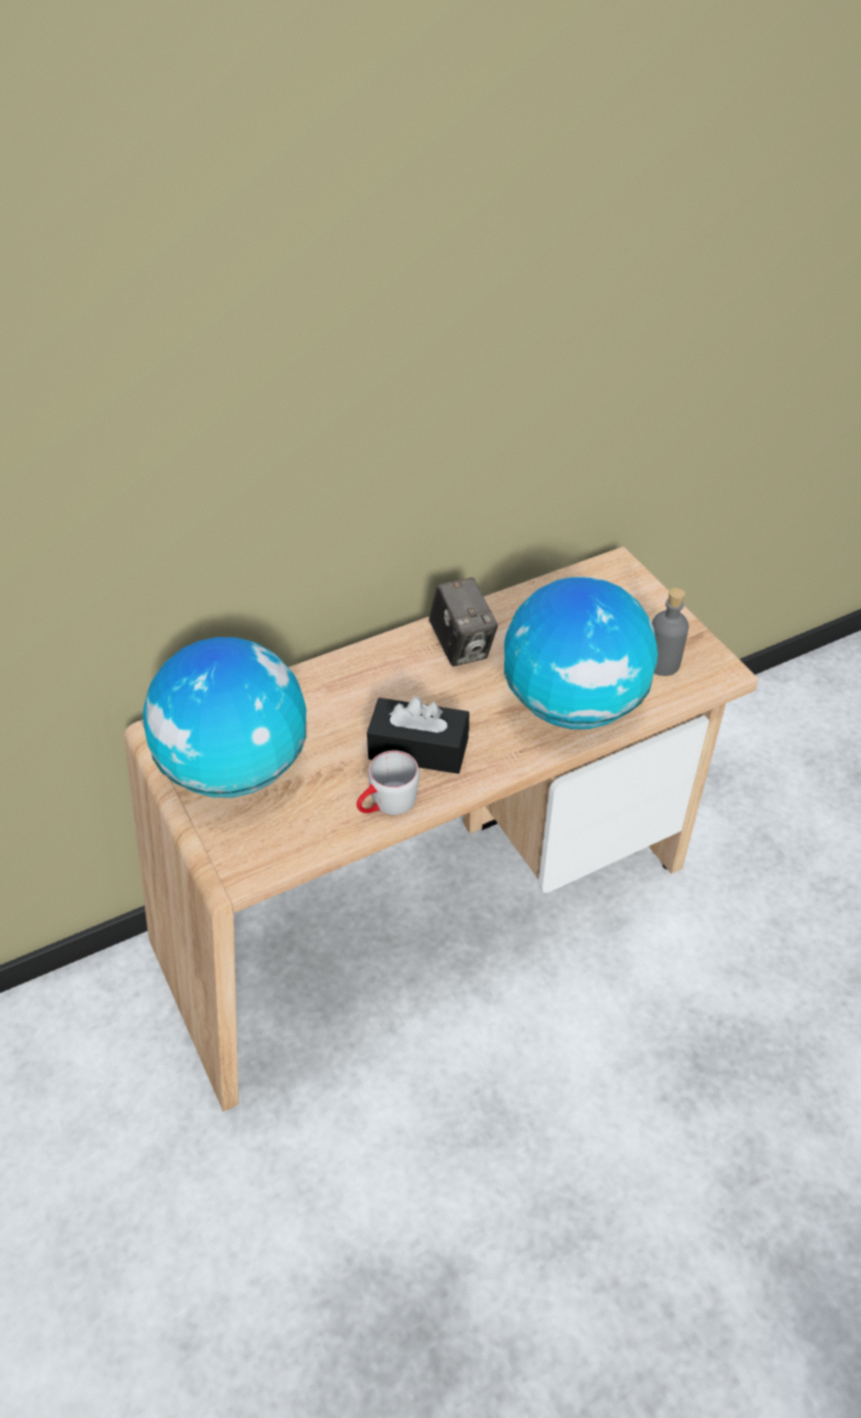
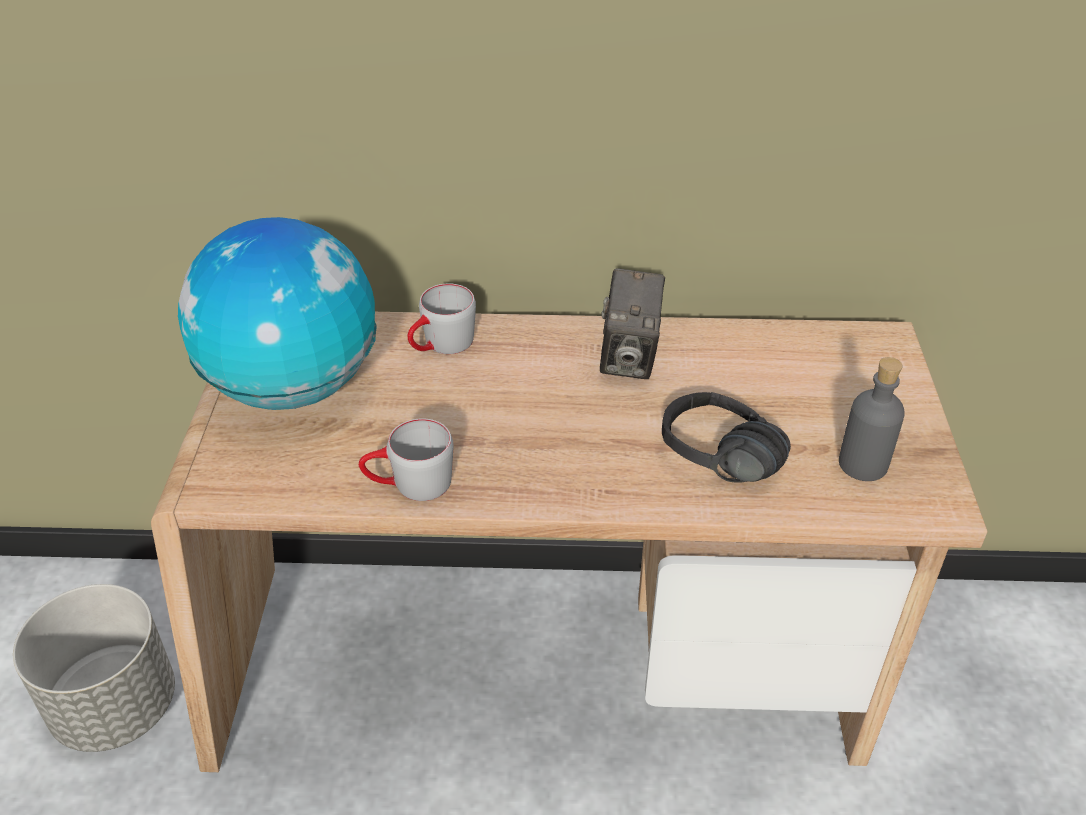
camera: 30 degrees right, 5 degrees down
(109, 1102) = (116, 706): none -> grey planter
(319, 691) = (441, 346): none -> grey mug
(418, 749) = (494, 442): black tissue box -> none
(573, 705) = (711, 467): globe -> black headphones

